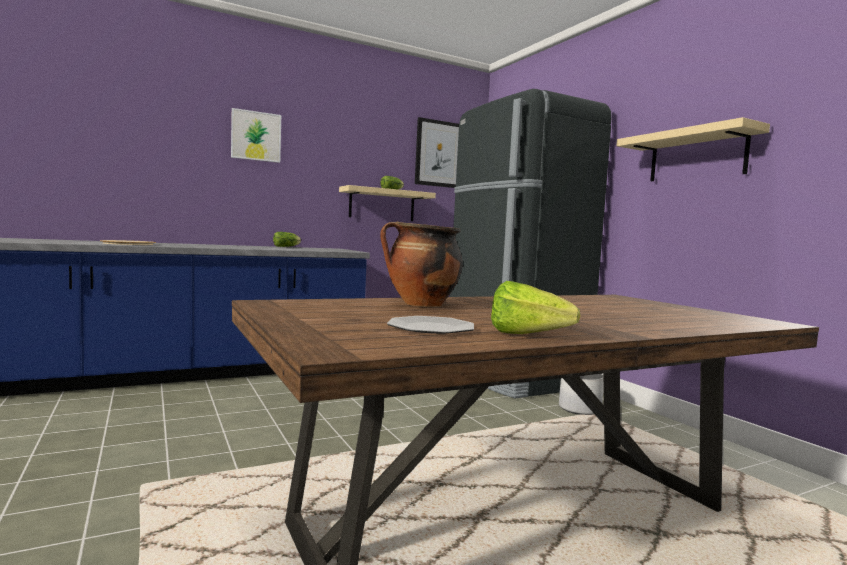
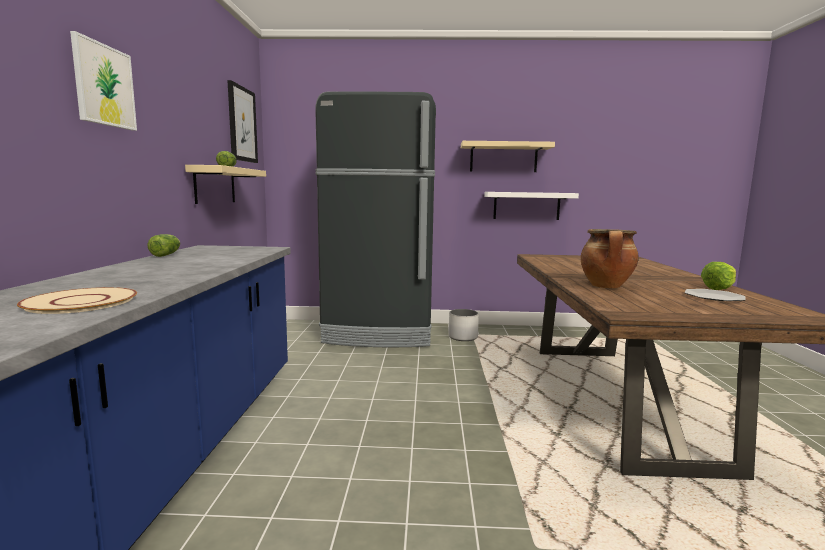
camera: 60 degrees left, 5 degrees up
(728, 231) = (526, 206): none -> white shelf

